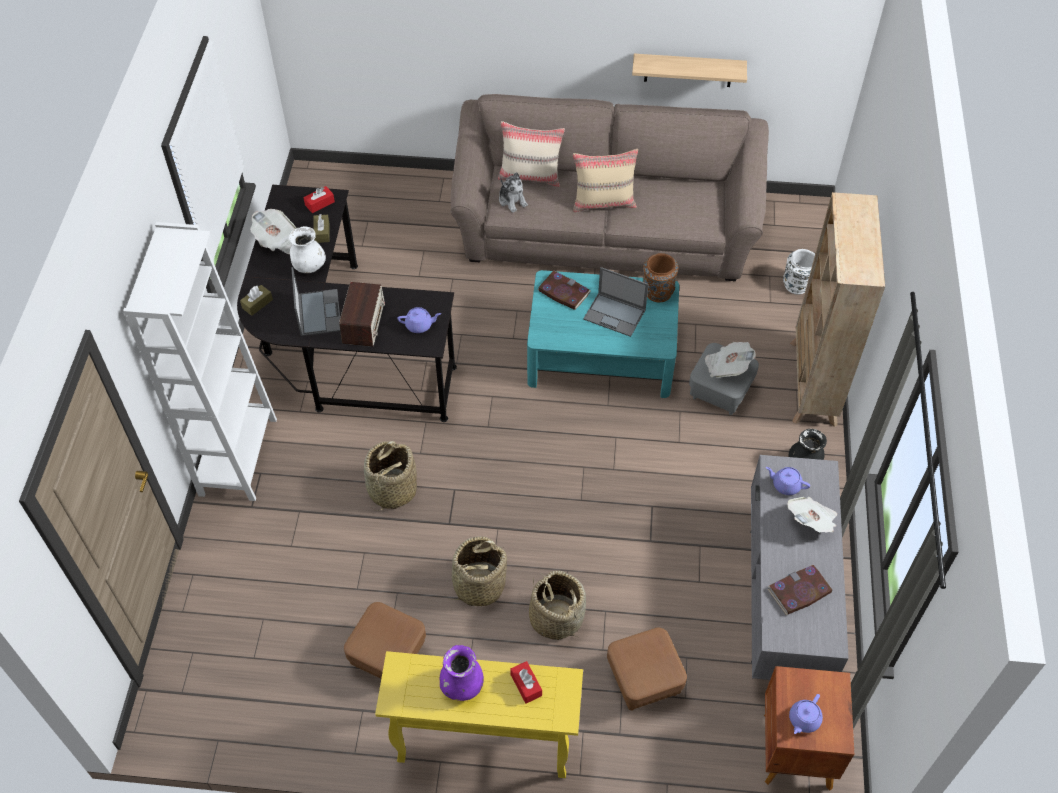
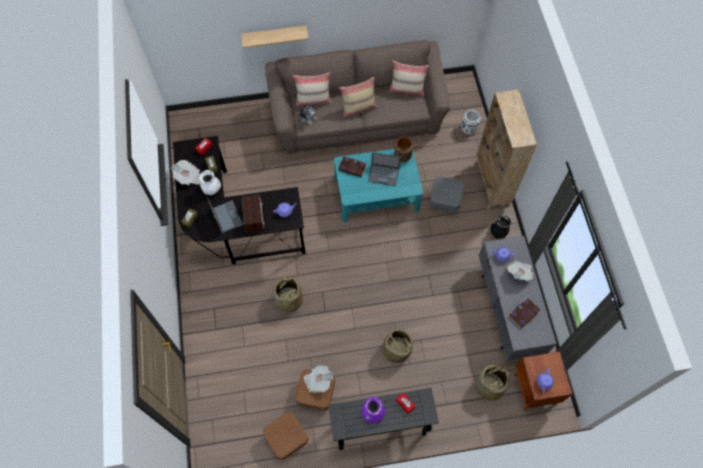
camera: 15 degrees left, 10 degrees up
(238, 457) = (198, 301): white bookcase -> none
(478, 585) = (351, 342): basket -> basket (489, 386)
(482, 744) = (379, 428): yellow console table -> black console table
(643, 680) = (450, 372): brown ottoman -> brown ottoman (287, 438)
(688, 70) = (391, 24): shelf -> shelf (274, 36)
(697, 190) = (407, 89): none -> beige pillow
(727, 367) = (448, 189): newspaper -> newspaper (318, 381)

